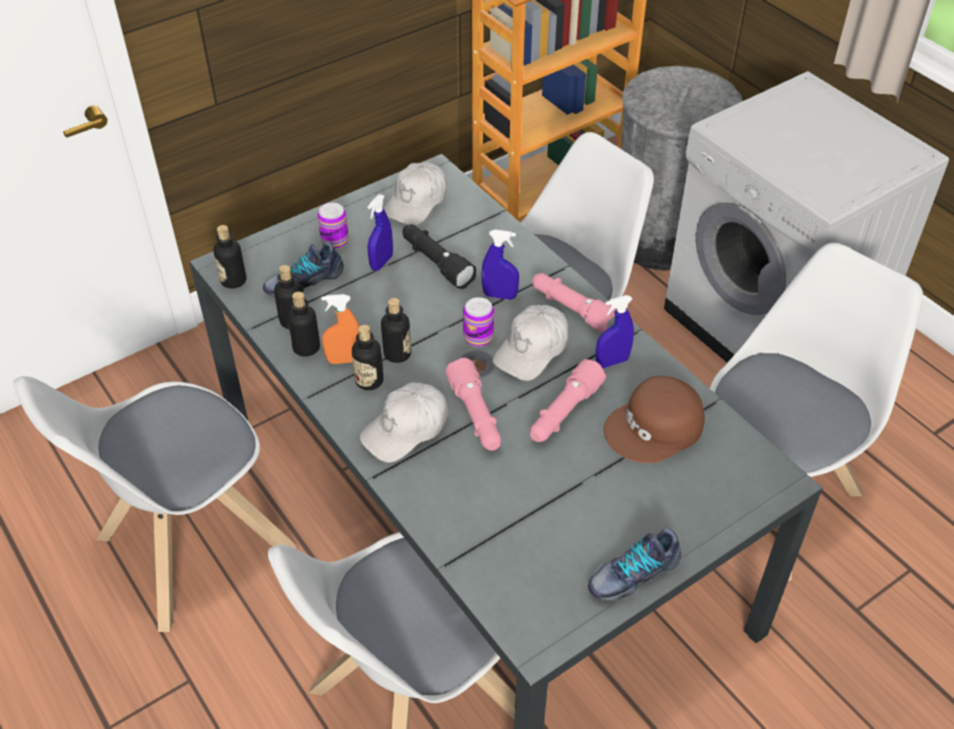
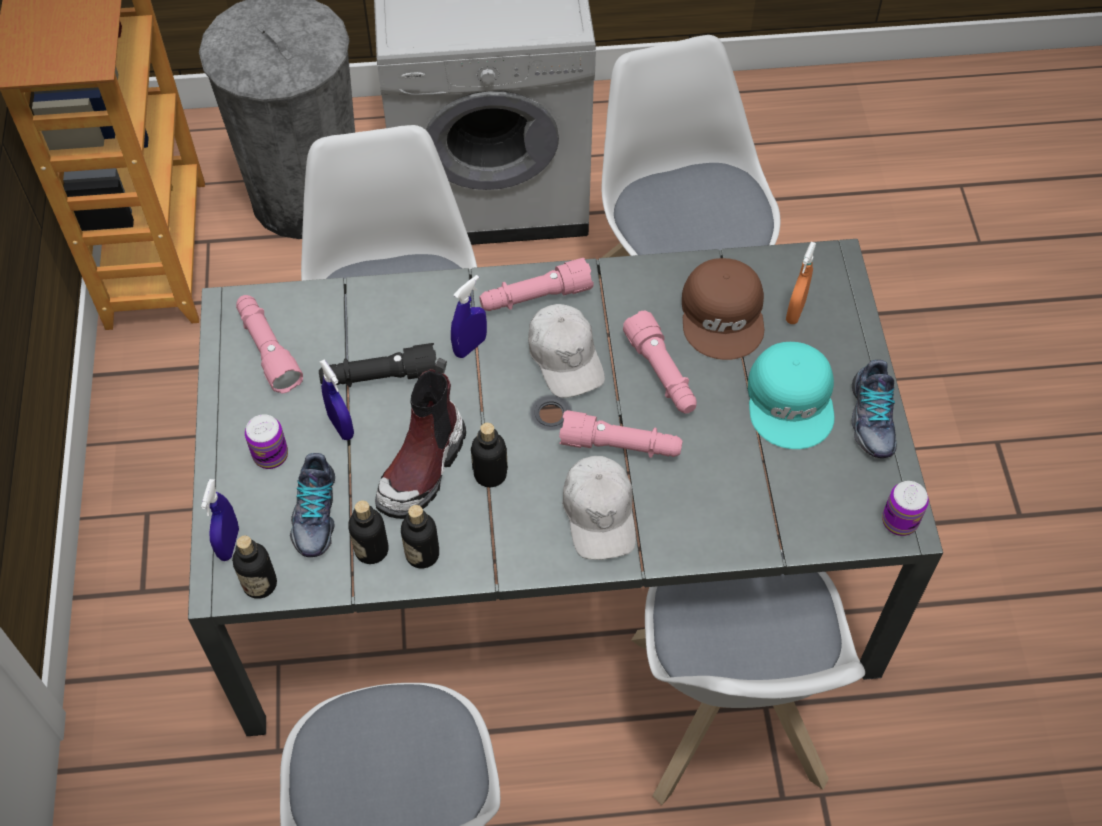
camera: 60 degrees left, 10 degrees up
(345, 360) = (466, 526): orange spray bottle -> orange spray bottle (795, 311)
(369, 381) = (511, 516): bottle -> none
(377, 317) = (423, 467): none -> boot
(416, 202) = (268, 349): white cap -> pink flashlight
(478, 337) = (517, 393): can -> can (899, 521)
(606, 508) = (792, 401): none -> turquoise cap
(612, 362) = (623, 303): blue spray bottle -> blue spray bottle (229, 544)

